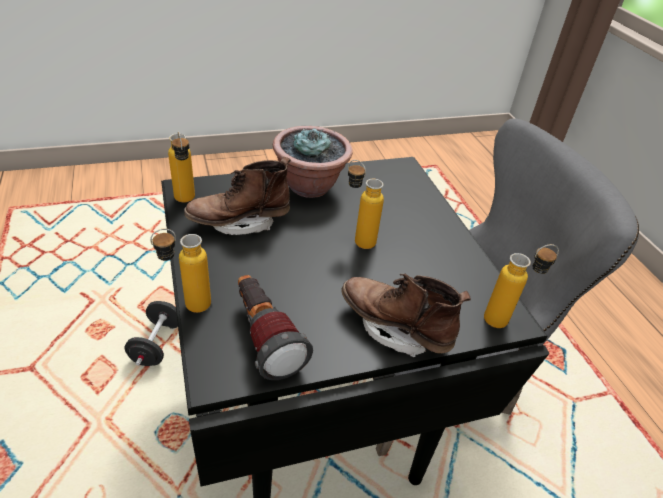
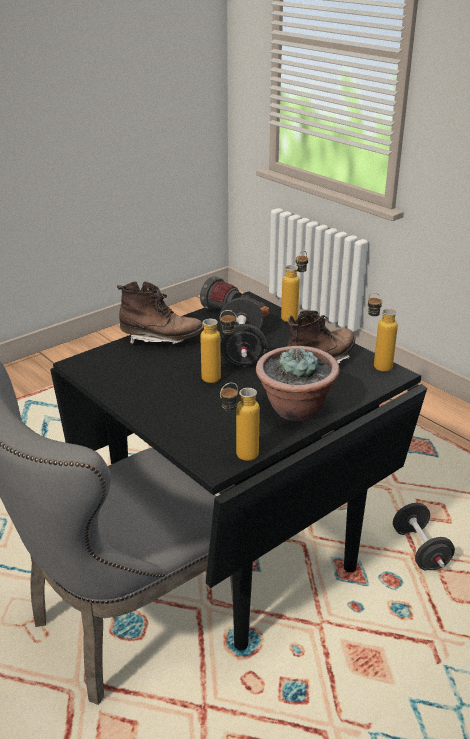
camera: 160 degrees right, 10 degrees down
(305, 270) = (242, 350): none -> black dumbbell
(505, 320) = (85, 362): bottle -> bottle (239, 458)

